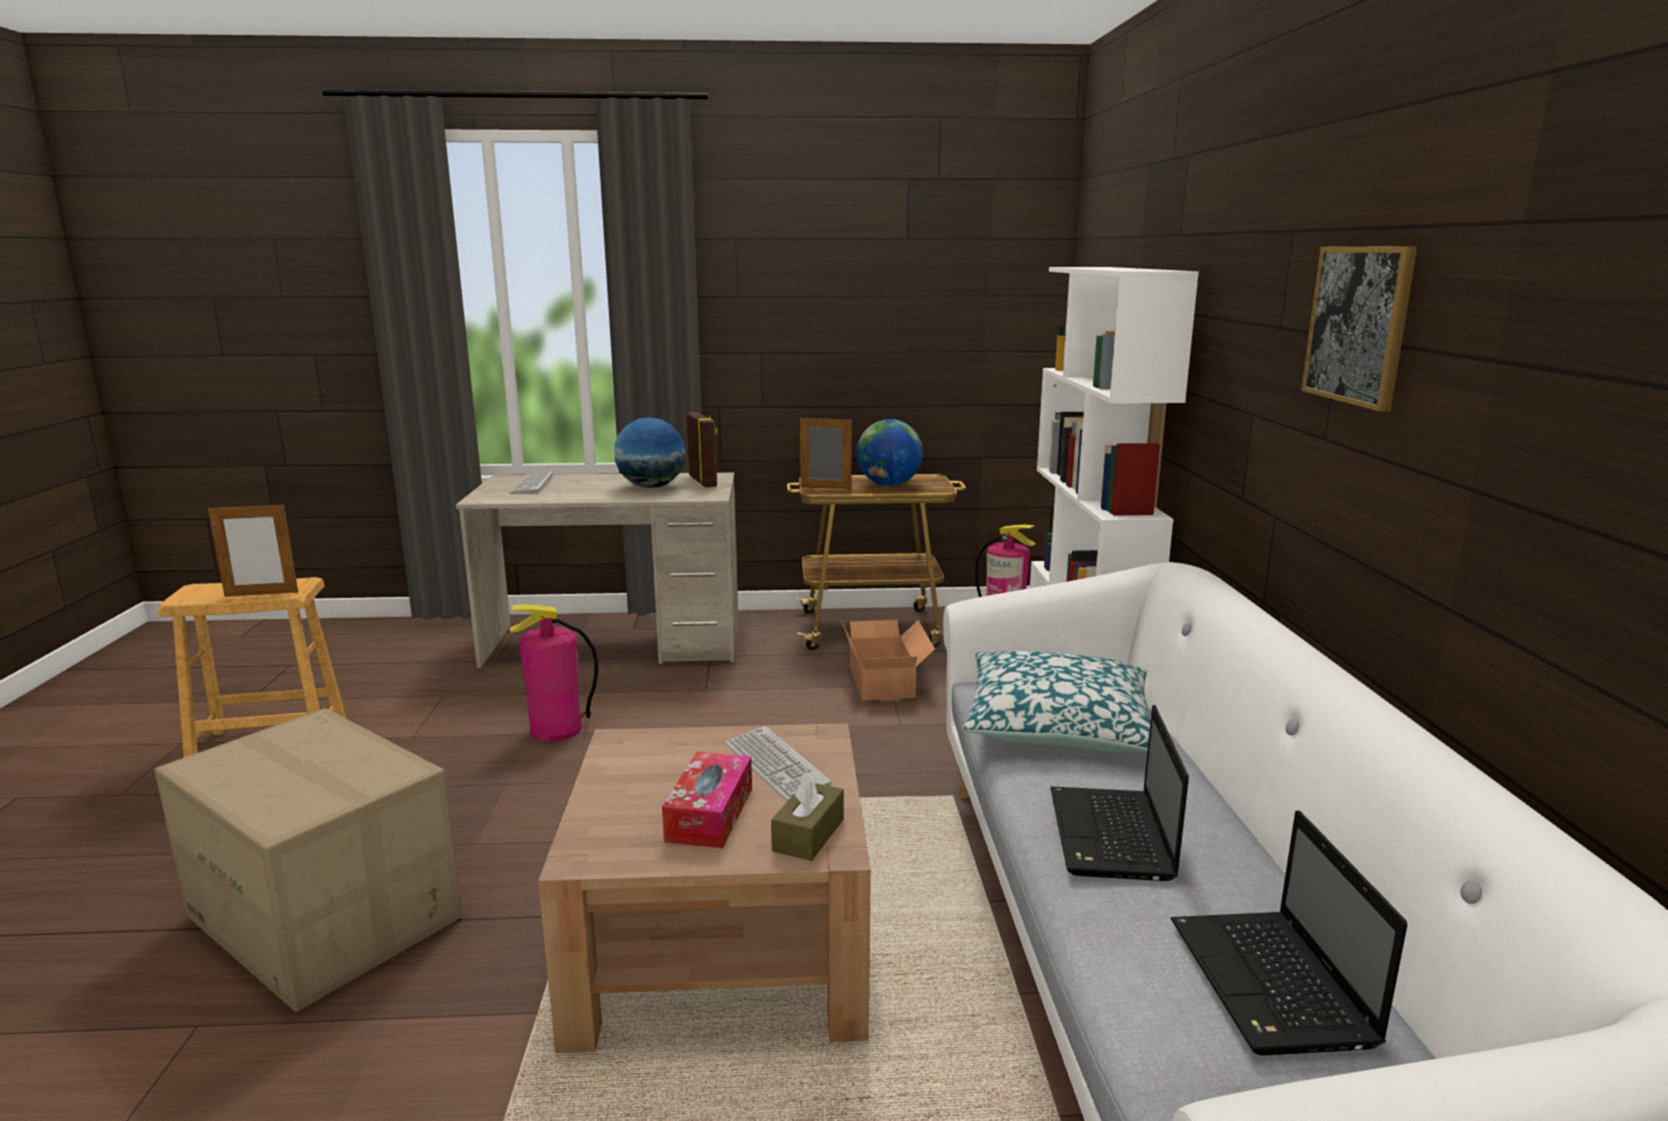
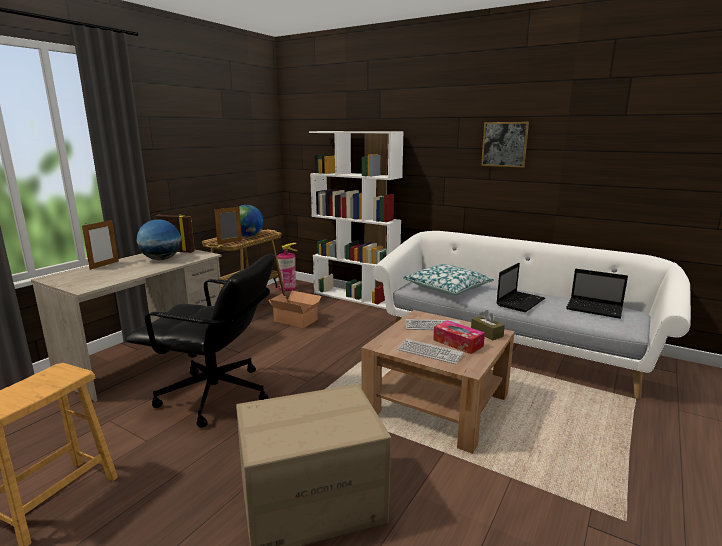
camera: 55 degrees left, 0 degrees up
(261, 594) = (55, 383): picture frame -> picture frame (104, 265)
(531, 484) = (84, 275): keyboard -> keyboard (430, 352)
(556, 730) = (215, 396): fire extinguisher -> black office chair
(1112, 837) = (520, 302): laptop -> laptop turned 90 degrees counterclockwise

